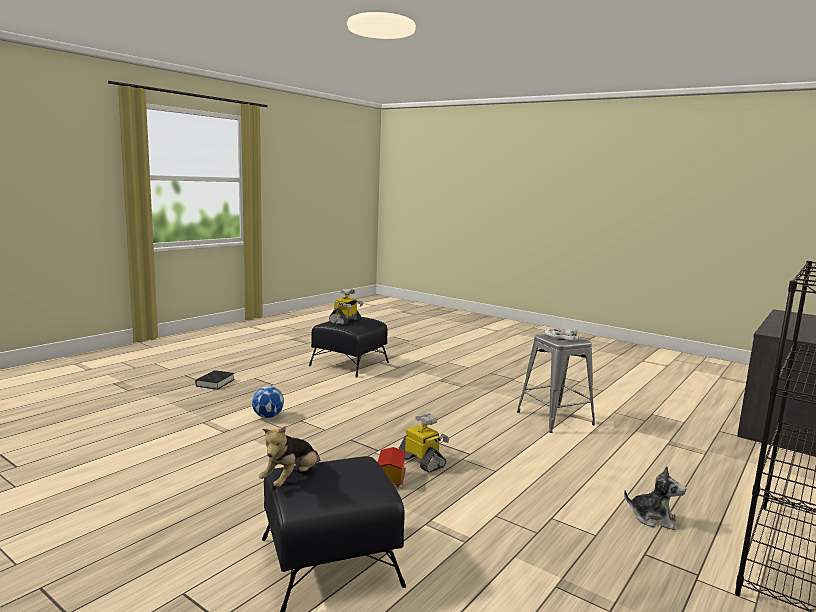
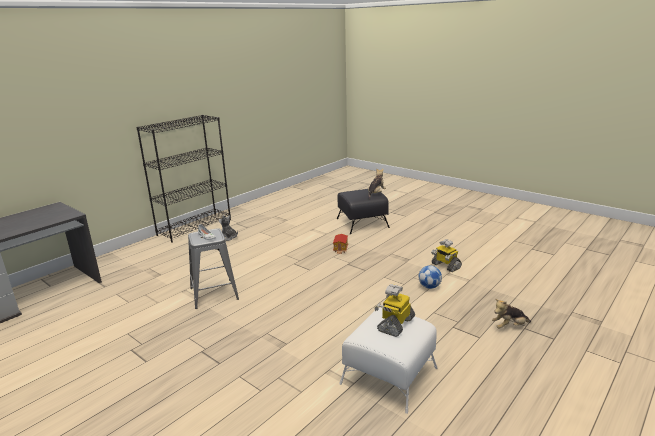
camera: 175 degrees left, 10 degrees up
(215, 383) = (509, 326): black book -> plush toy
(350, 364) = (388, 376): black ottoman -> white ottoman
(422, 462) = (322, 258): toy robot -> toy robot (445, 266)

